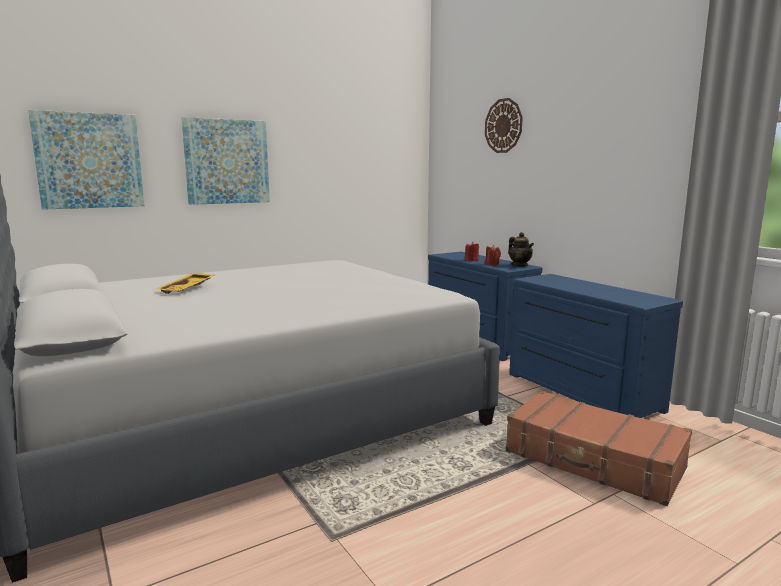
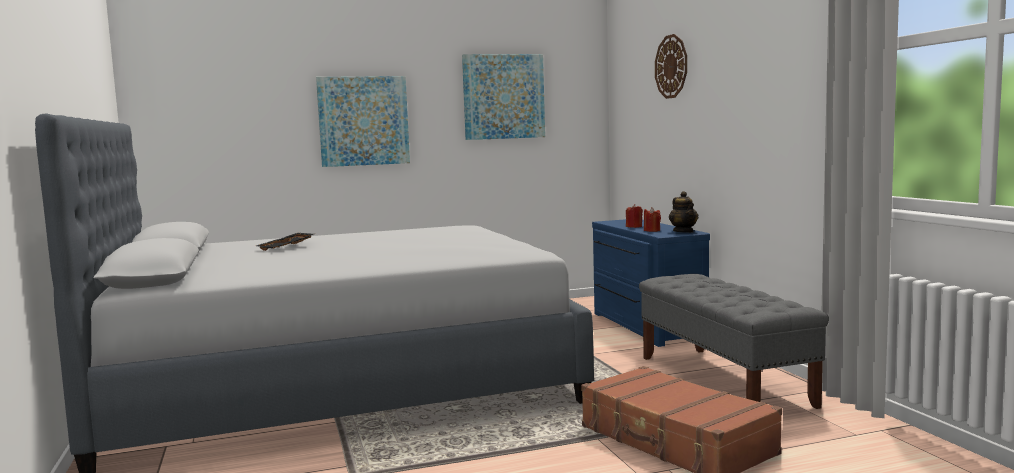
camera: 15 degrees right, 5 degrees down
(89, 161) = (225, 125): picture -> picture (503, 96)
(187, 289) = (287, 247): yellow tray -> black tray
(579, 392) = (723, 380): blue dresser -> grey bench

